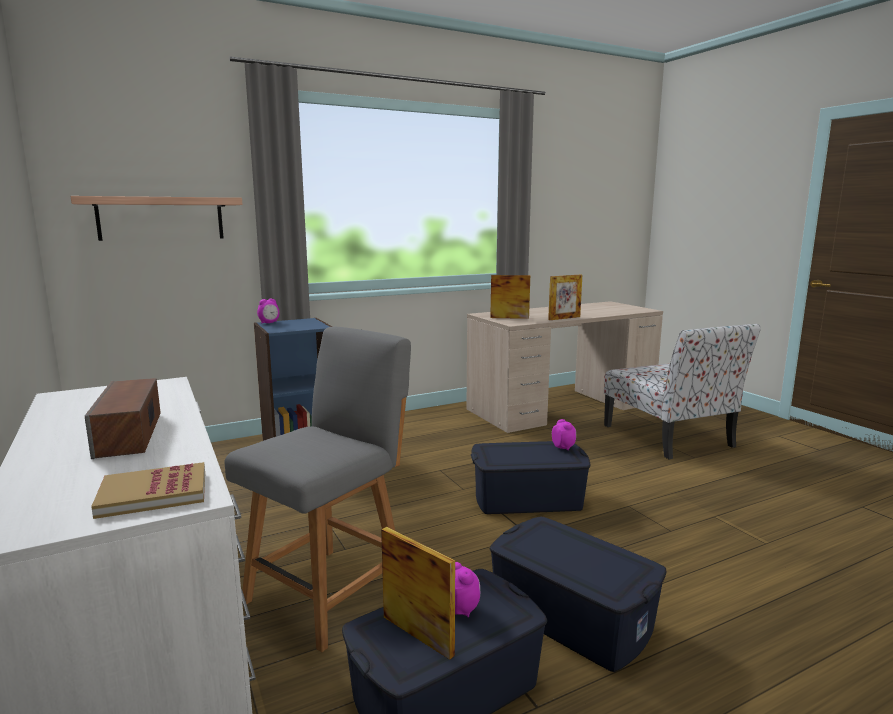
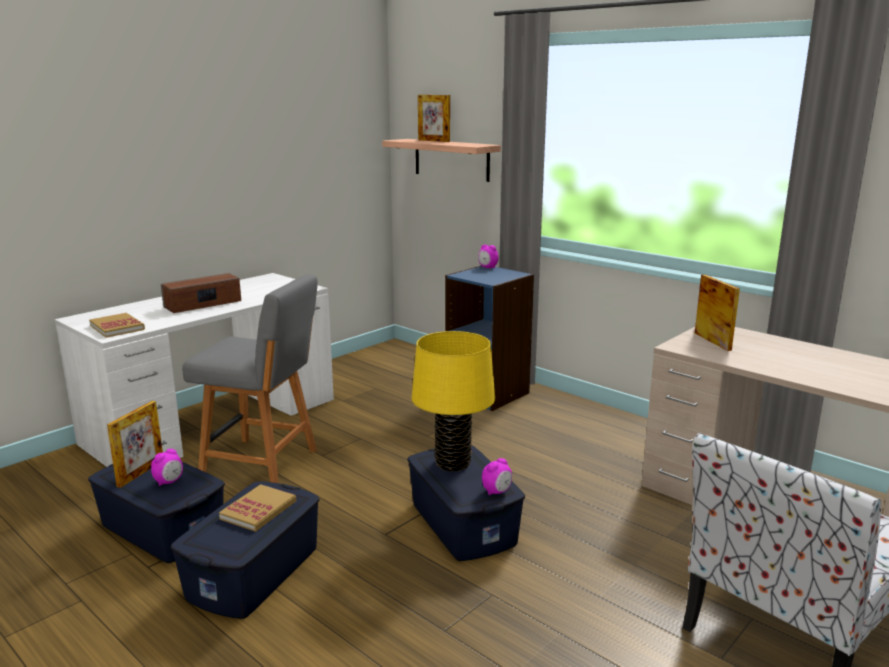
camera: 70 degrees right, 5 degrees up
(507, 454) = (453, 463): none -> yellow table lamp
(558, 549) = (258, 510): none -> book
(564, 318) = (767, 369): picture frame -> picture frame (433, 141)

